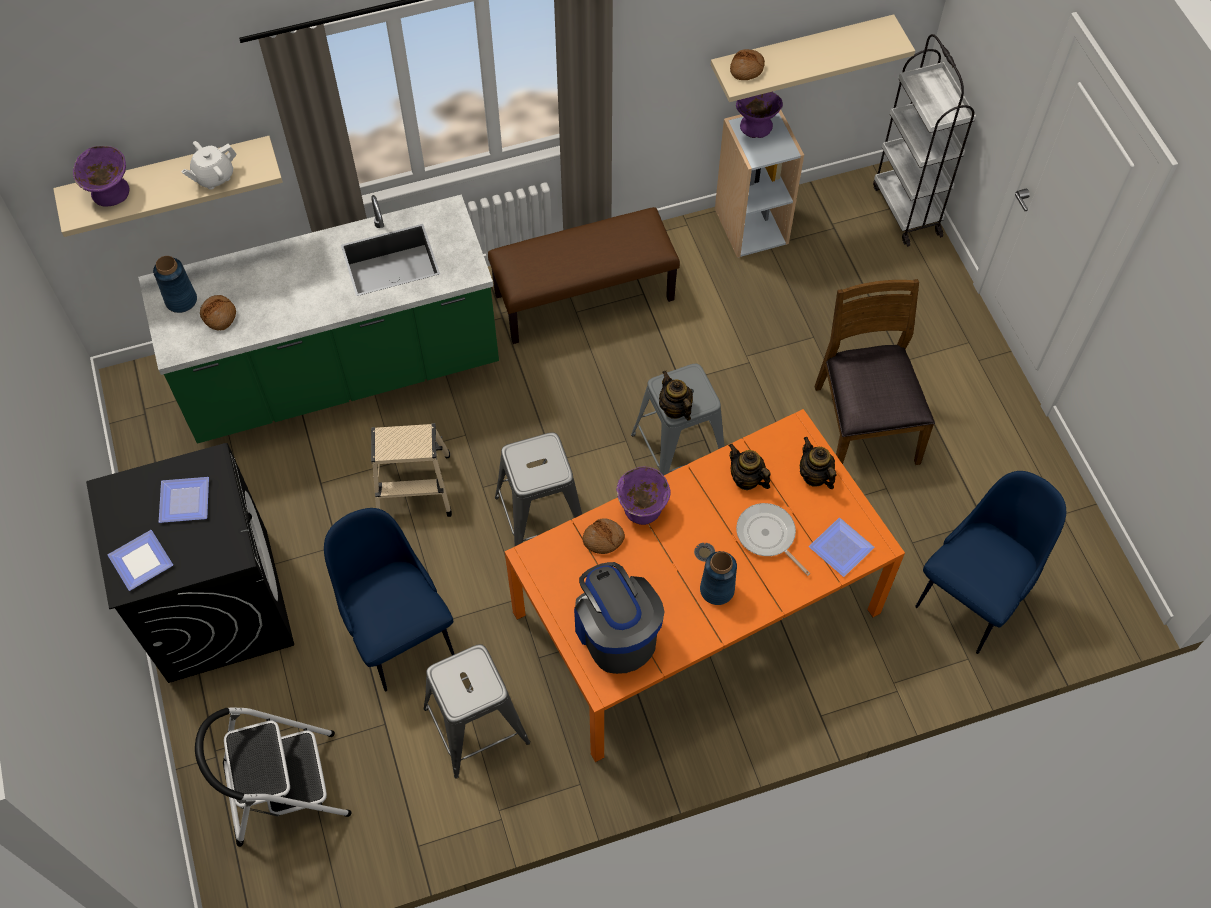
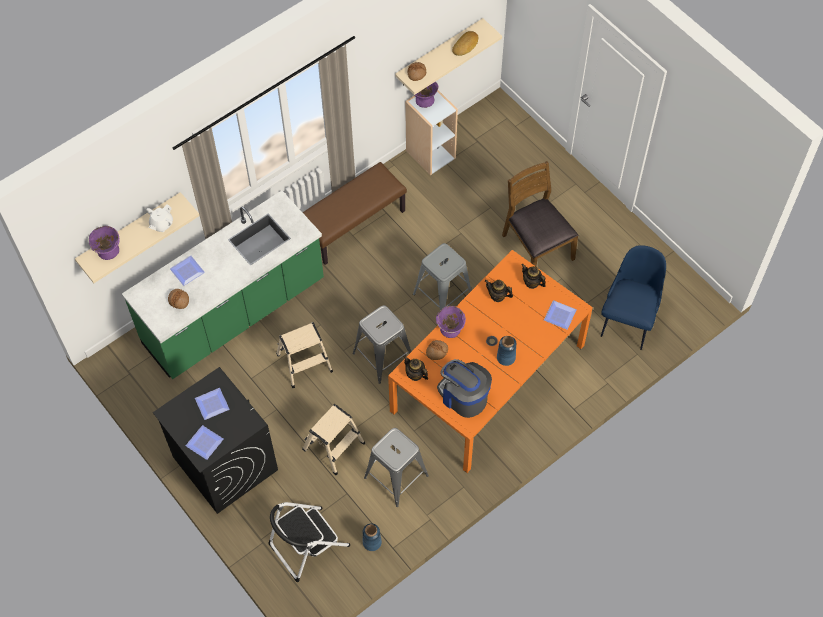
camera: 20 degrees left, 0 degrees up
(181, 300) = (153, 299): blue vase -> blue vase (372, 542)
(256, 273) = (187, 270): none -> plate
(399, 637) = (333, 446): blue chair -> beige step ladder
(675, 408) = (442, 271): teapot -> teapot (415, 374)
(768, 536) = (520, 322): frying pan -> none
(847, 49) = (466, 45): none -> bread
(906, 210) = (513, 118): white cart -> none

